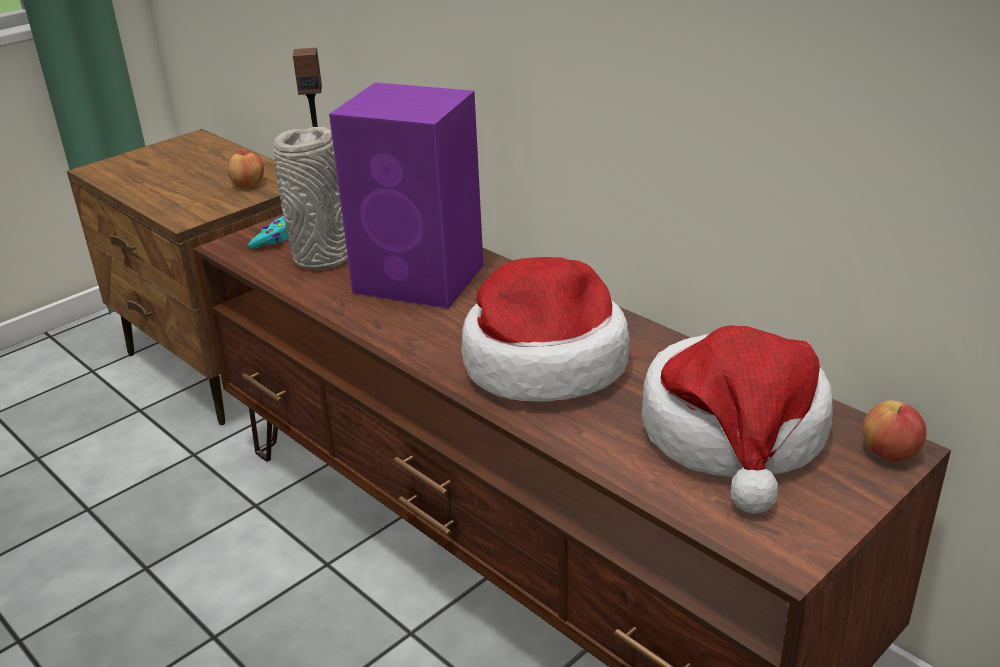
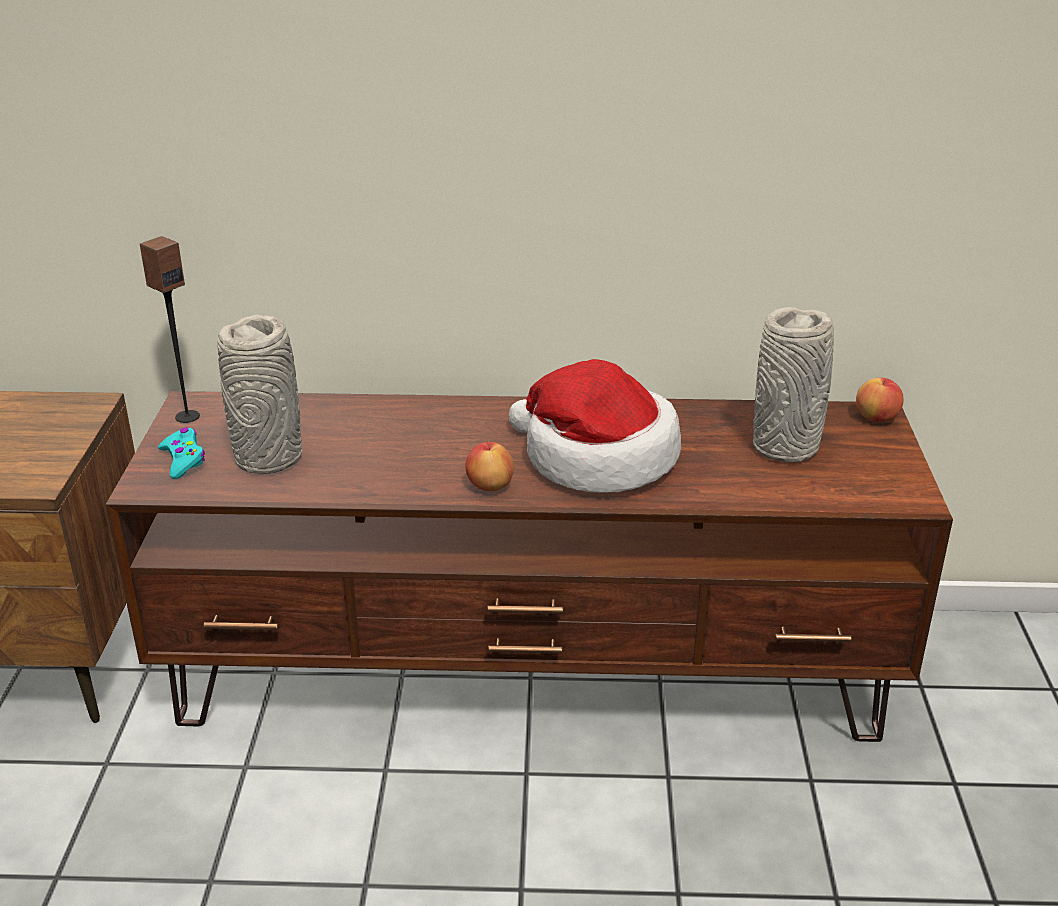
camera: 45 degrees left, 0 degrees up
(248, 185) = (46, 424): apple -> apple (490, 486)
(422, 279) = (395, 439): purple speaker -> none
(735, 434) = (786, 447): hat -> grey vase

